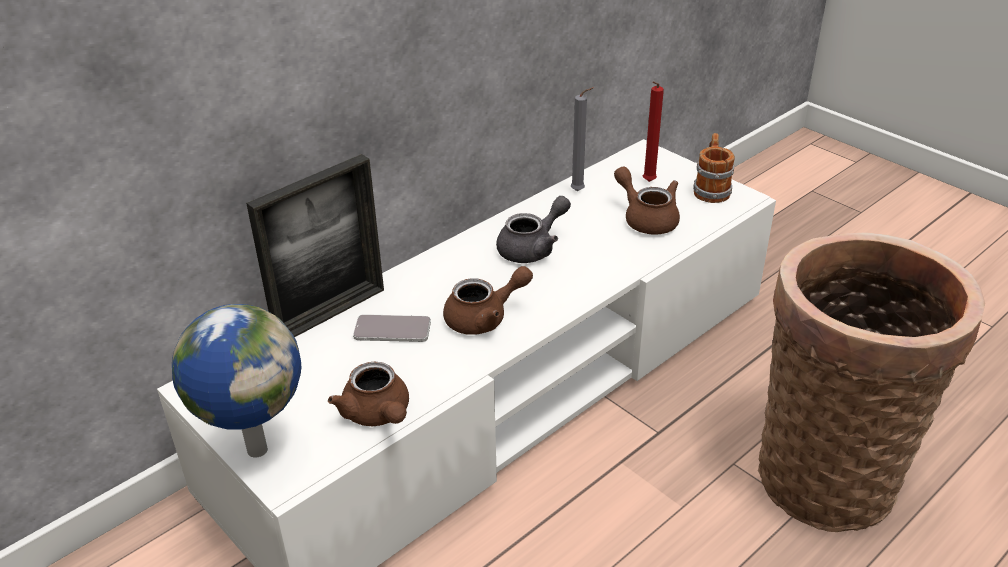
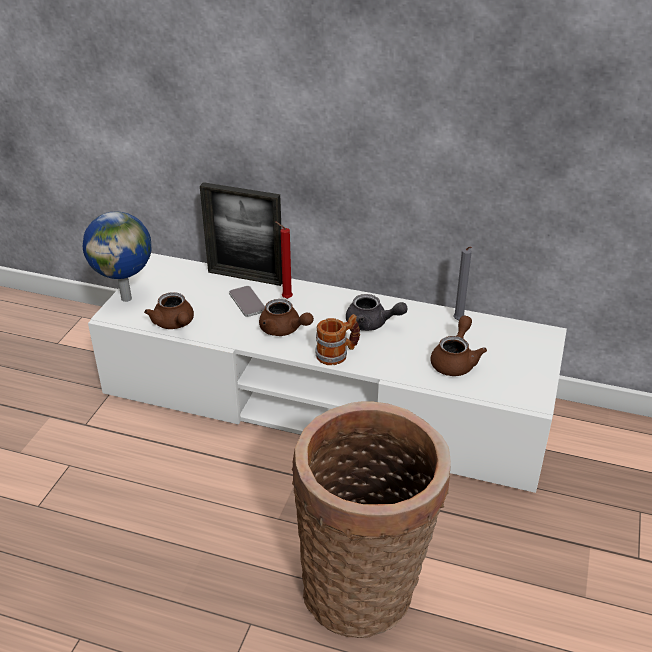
camera: 60 degrees right, 0 degrees up
(378, 415) = (175, 324): brown teapot -> brown teapot turned 60 degrees counterclockwise
(647, 182) = (504, 348): red candle -> red candle (285, 298)
(711, 189) = (529, 381): mug -> mug (337, 354)

